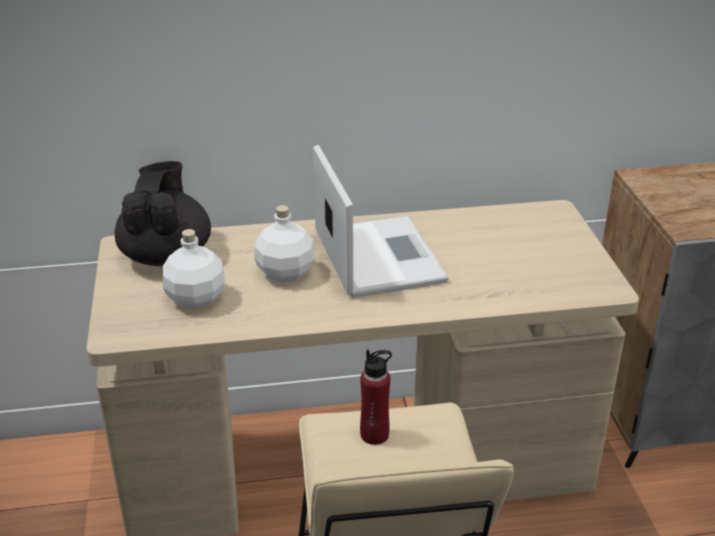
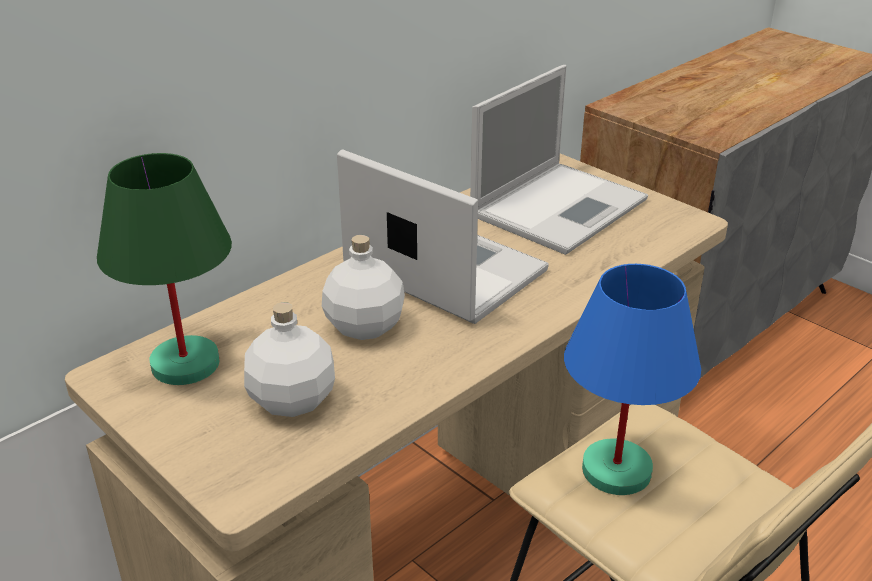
camera: 35 degrees left, 0 degrees up
(166, 255) = (186, 363): black teapot -> green table lamp
(374, 434) = (617, 469): red bottle -> blue table lamp
(517, 242) = (560, 206): none -> laptop

